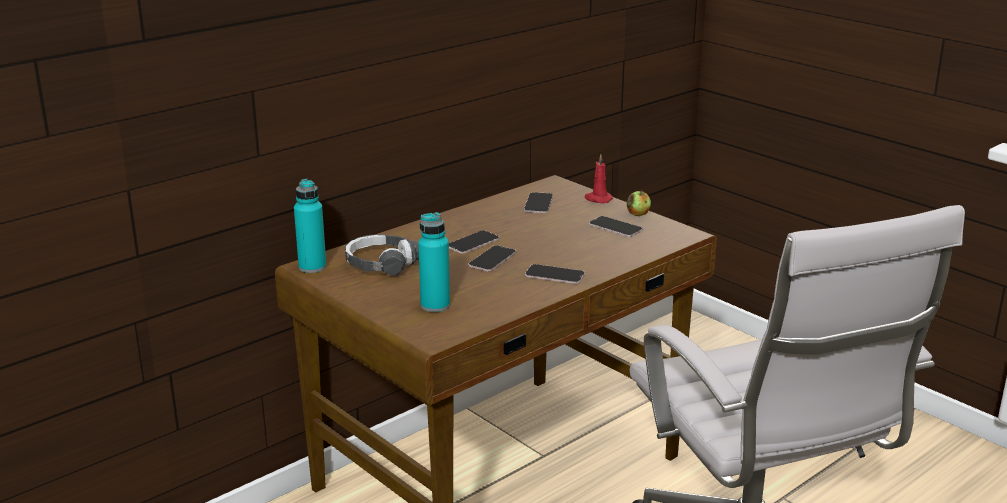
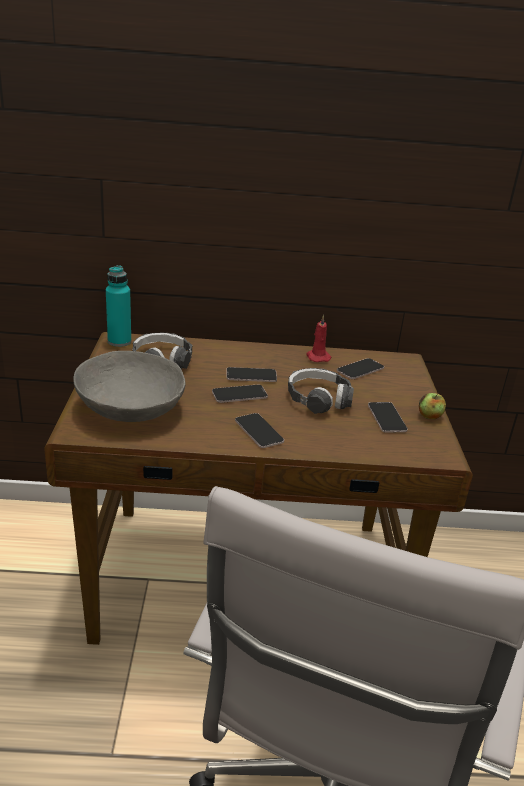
camera: 40 degrees right, 5 degrees up
(435, 305) = (130, 408): turquoise bottle -> grey bowl
(550, 236) = (318, 399): none -> headphones
(598, 199) = (417, 388): red candle -> red candle (317, 357)

